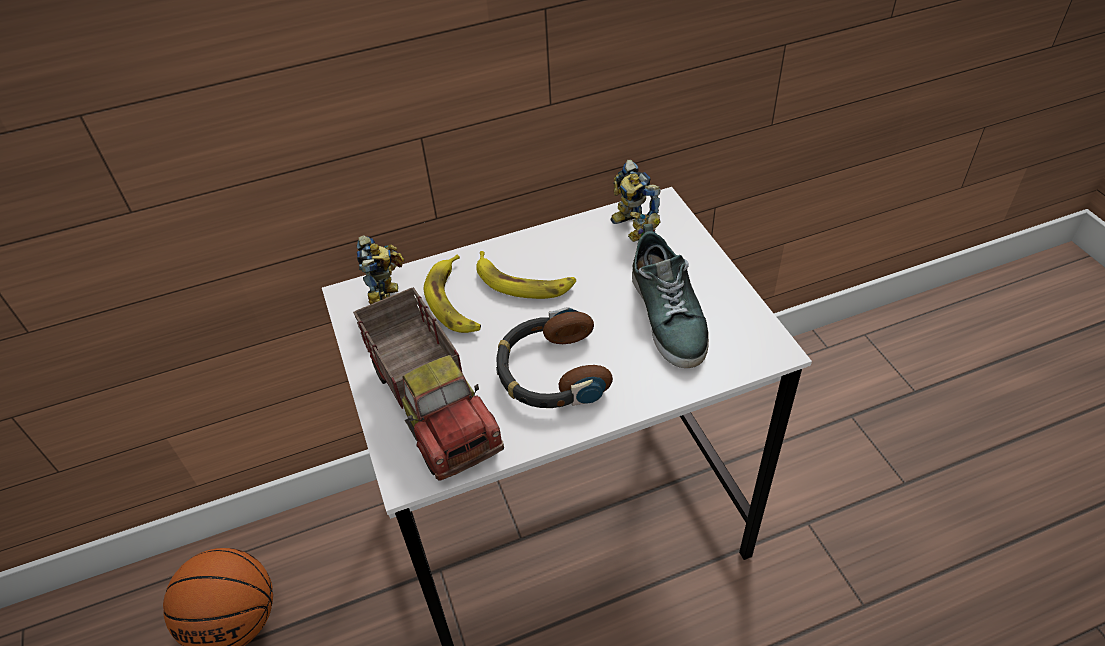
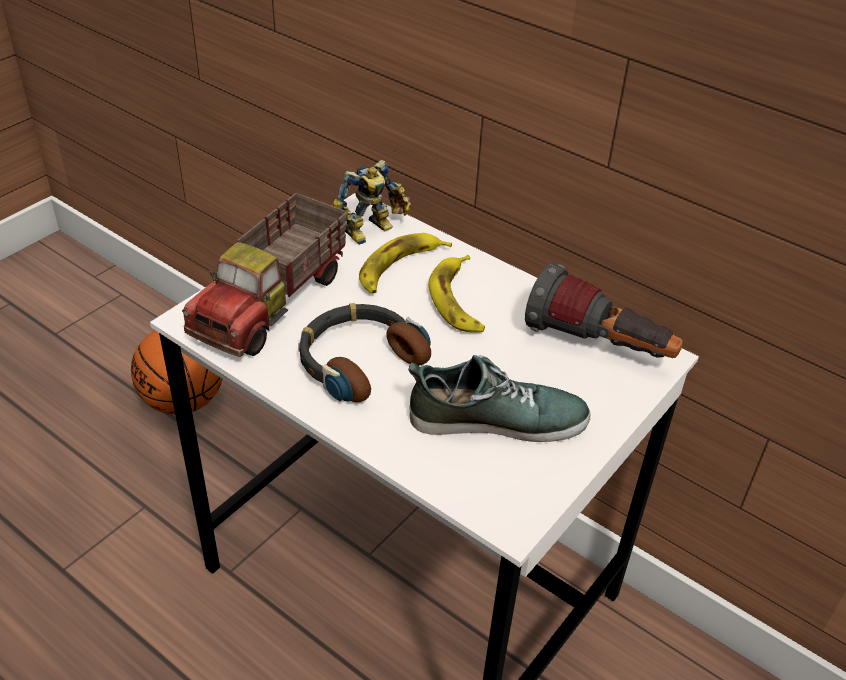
camera: 55 degrees right, 5 degrees down
(630, 229) = (598, 347): toy robot -> flashlight
(669, 315) = (497, 418): shoe -> shoe turned 135 degrees counterclockwise

